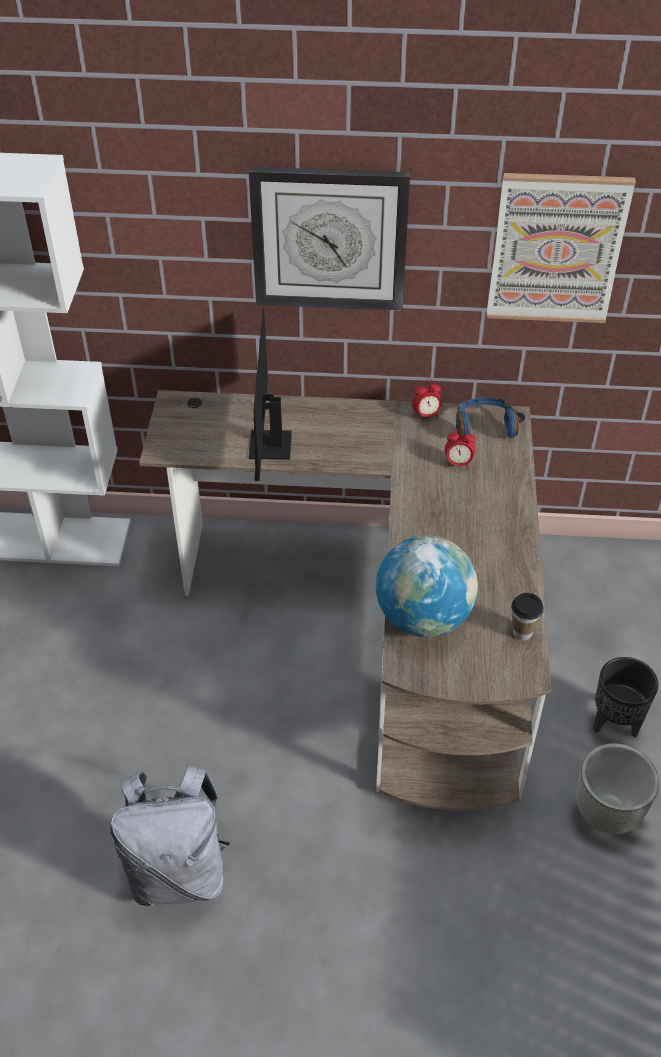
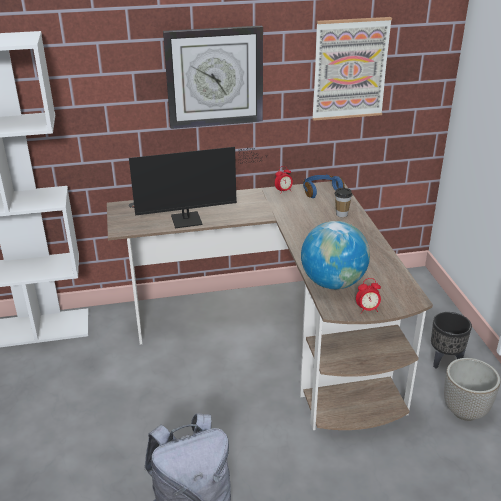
camera: 15 degrees left, 15 degrees down
(267, 450) = (192, 220): monitor -> monitor turned 90 degrees counterclockwise
(458, 463) = (314, 209): alarm clock -> alarm clock (367, 309)
(522, 632) = (398, 280): cup -> cup (341, 214)

